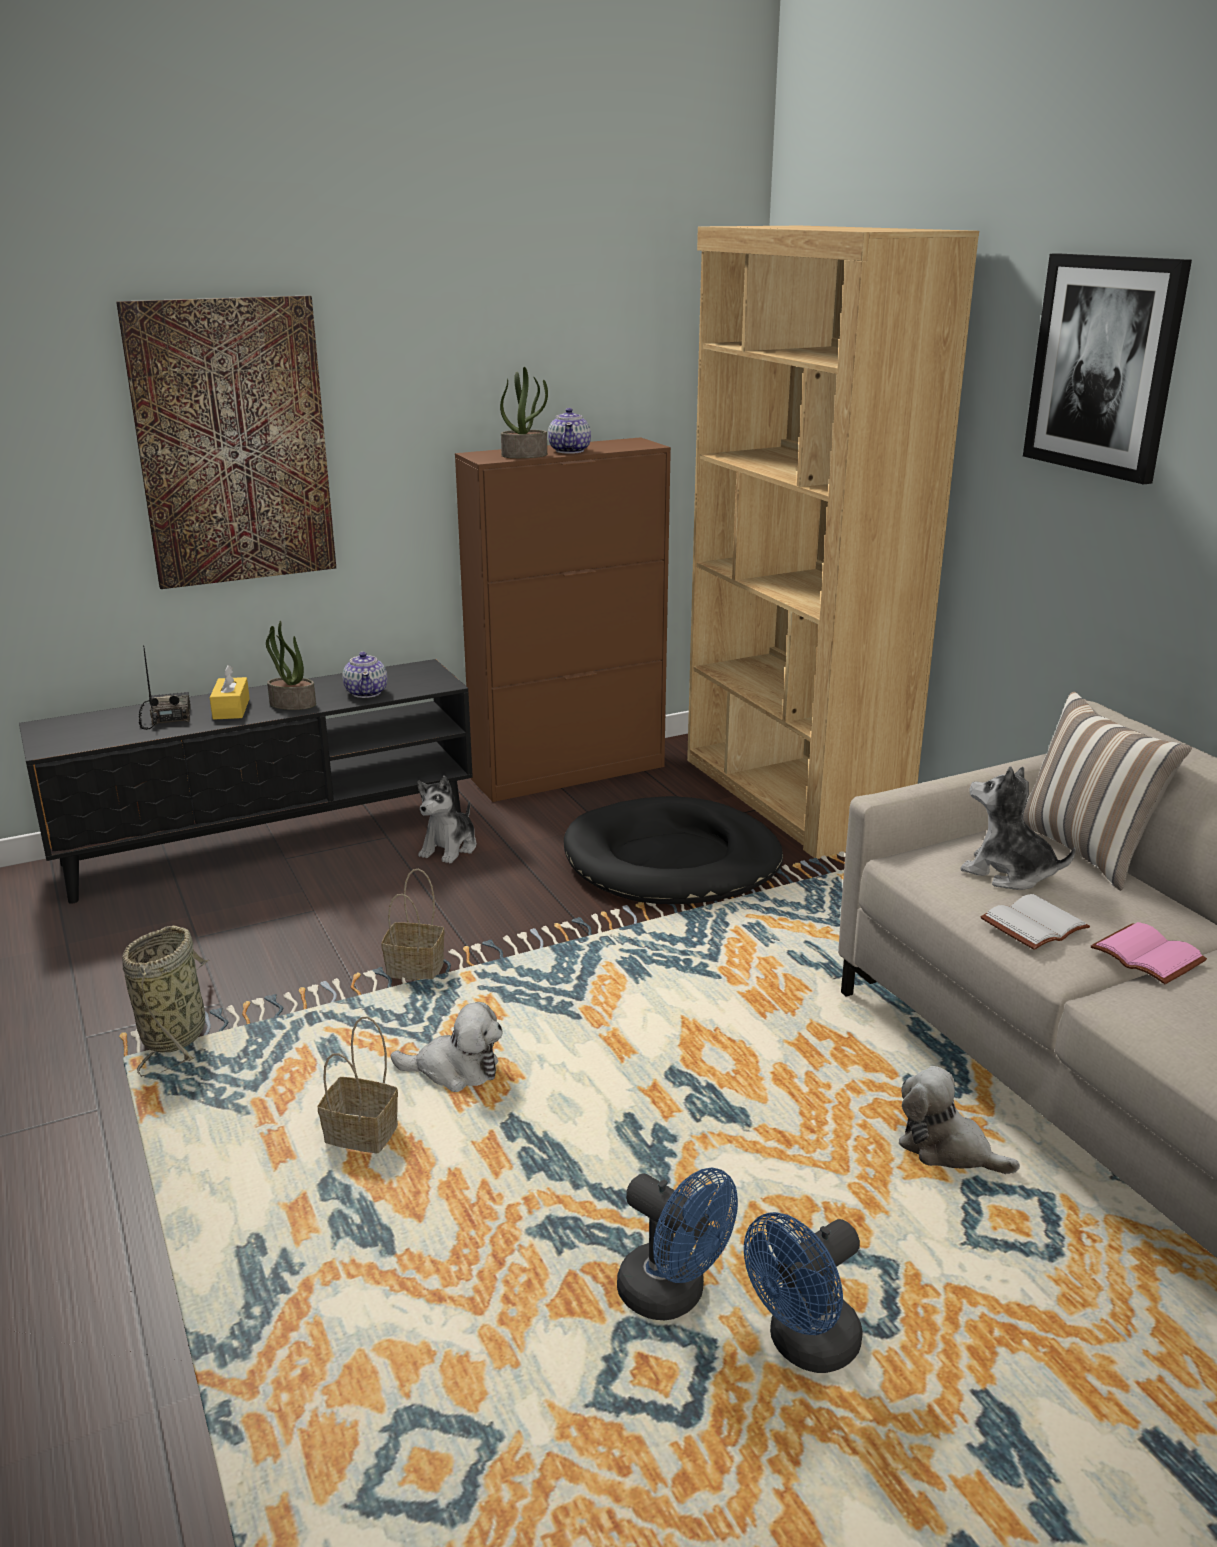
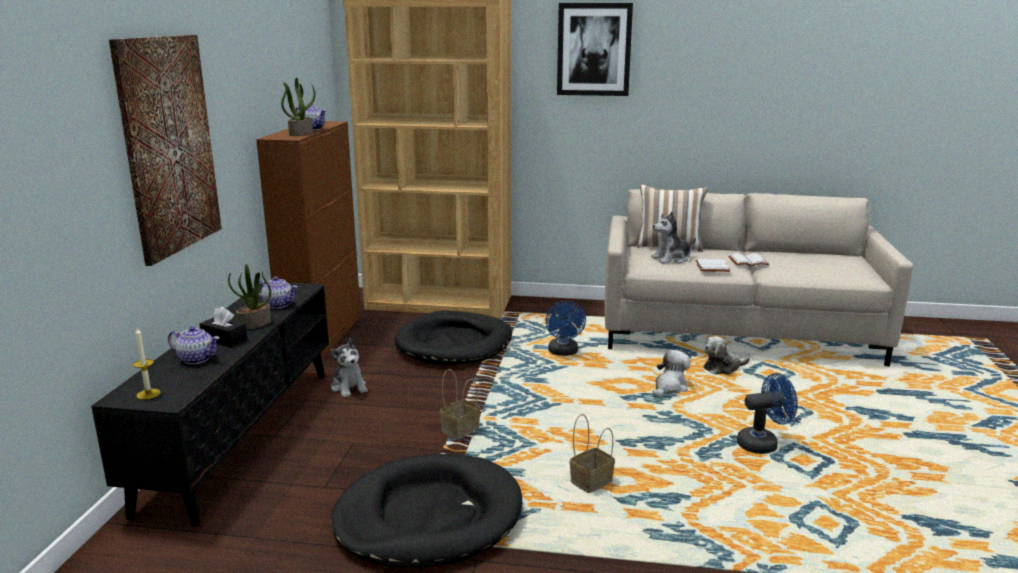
camera: 55 degrees left, 5 degrees down
(60, 733) = (148, 394): none -> candle
(166, 717) = (196, 359): radio -> teapot
(176, 1033) = (428, 517): basket -> black dog bed
(231, 709) = (224, 339): yellow tissue box -> black tissue box
(455, 1071) = (565, 445): plush toy -> plush toy (669, 388)
(804, 1346) = (806, 429): blue fan -> blue fan (564, 353)
(1144, 956) = (748, 262): pink book -> white book

